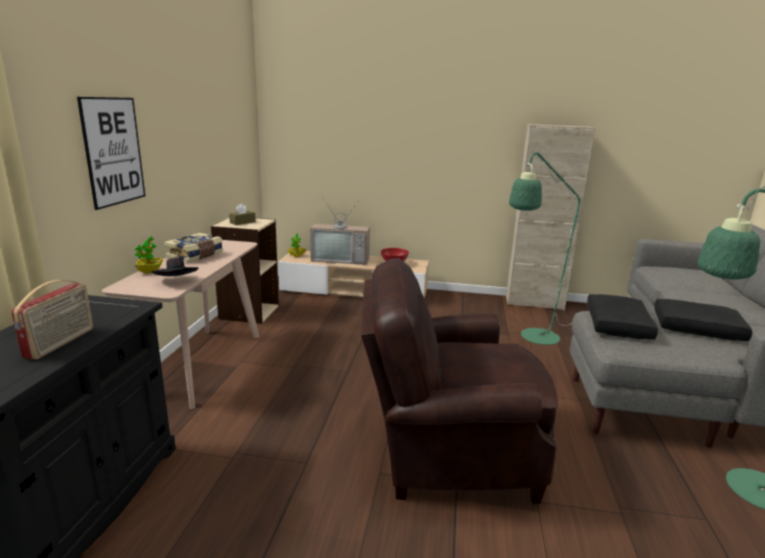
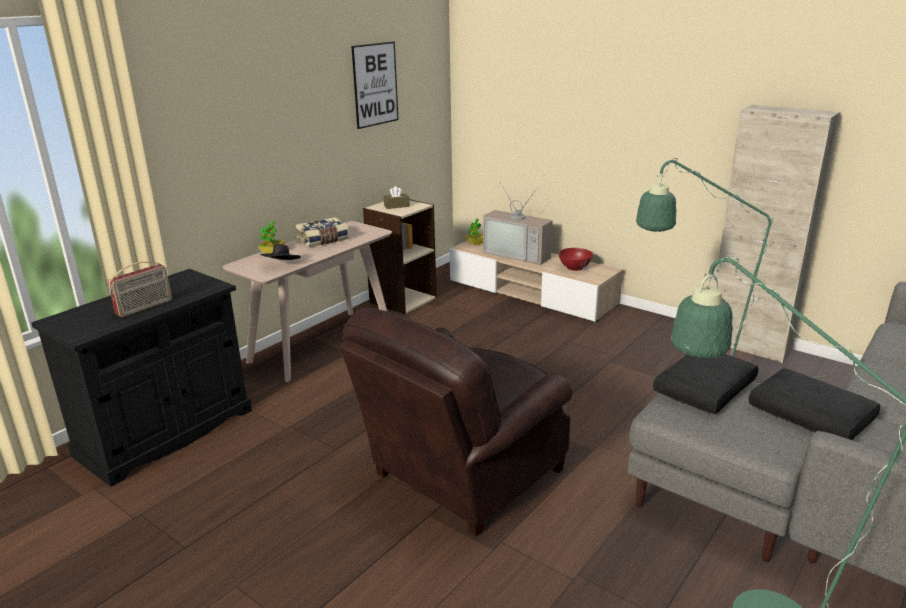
camera: 30 degrees right, 5 degrees up
(113, 151) = (245, 144): picture -> picture (375, 84)
(447, 451) = (462, 476): brown armchair -> brown armchair turned 75 degrees counterclockwise

